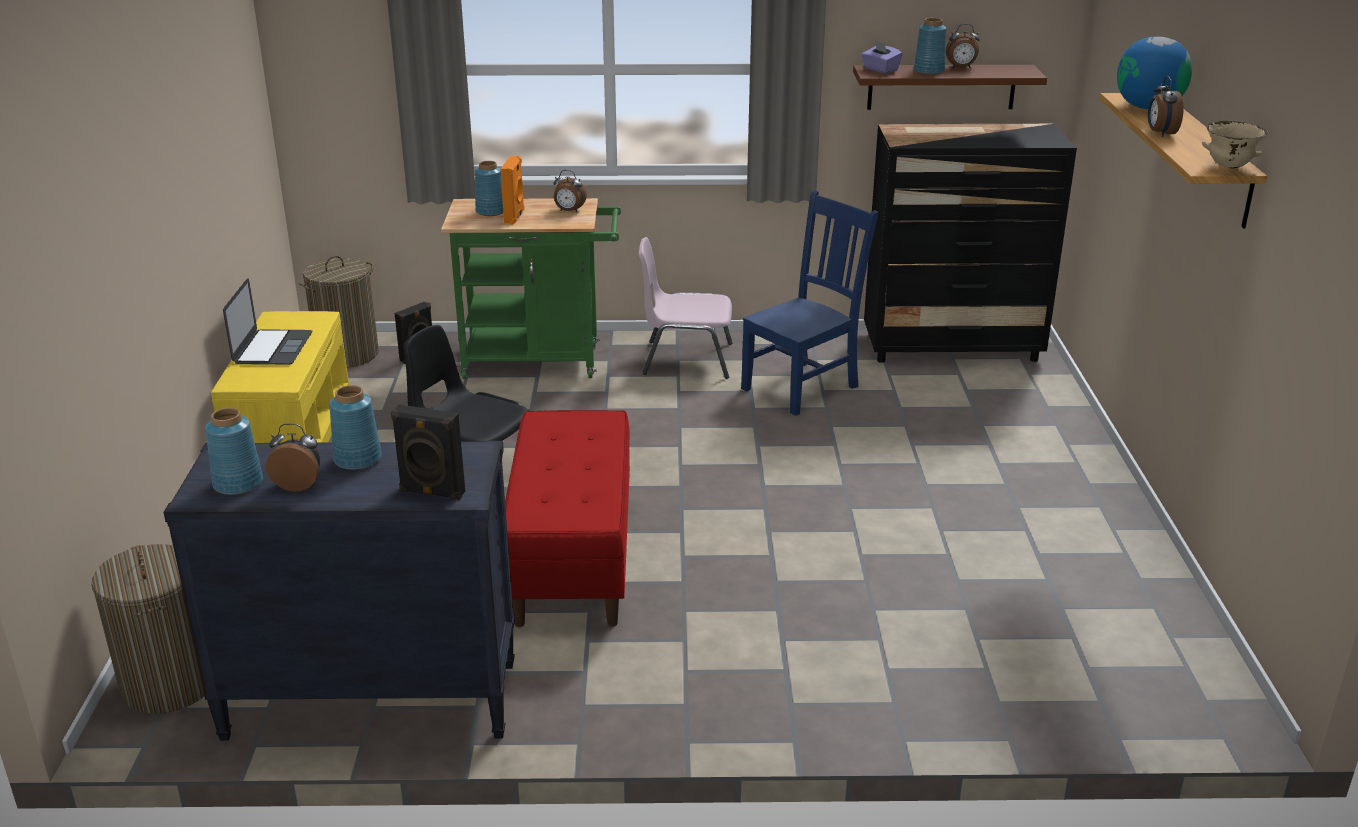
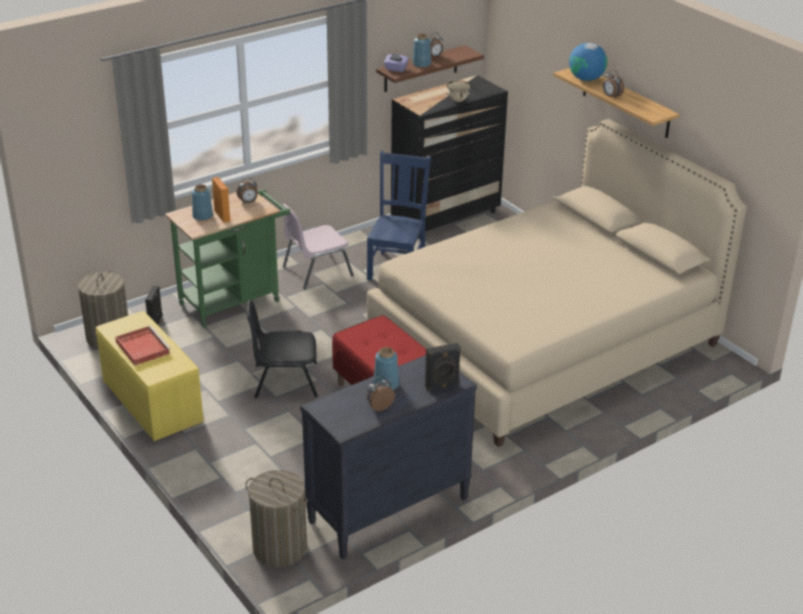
camera: 35 degrees left, 5 degrees up
(239, 484) = (351, 417): blue vase -> none
(272, 348) = (142, 347): laptop -> red tray
(911, 556) = (544, 342): none -> beige bed
(1228, 167) = (660, 112): beige bowl -> beige bowl (458, 101)

